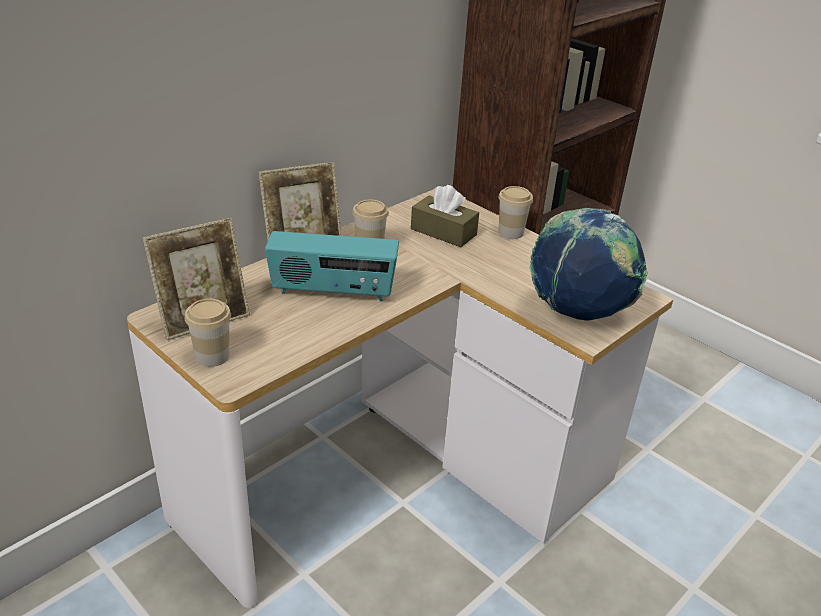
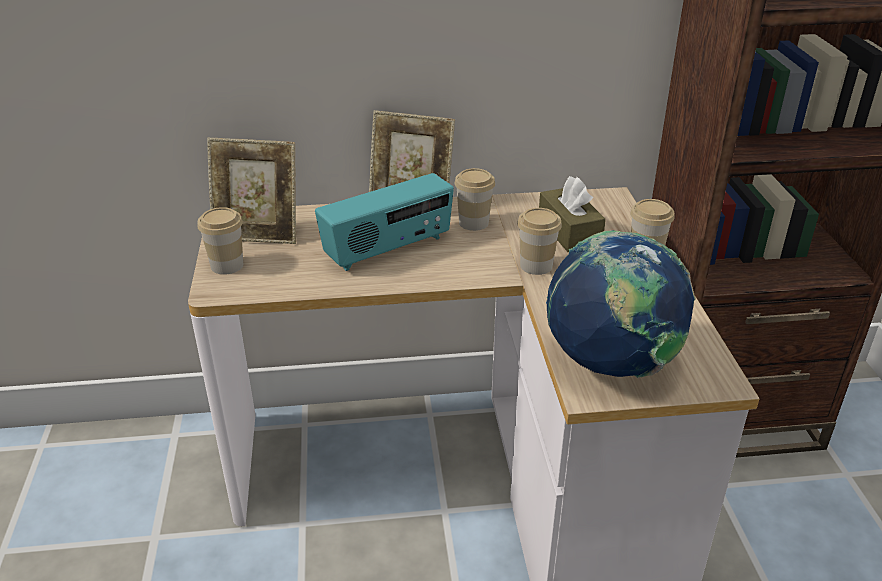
camera: 40 degrees right, 0 degrees up
(333, 292) = (388, 250): radio -> radio turned 75 degrees counterclockwise
(452, 264) = (536, 266): none -> cup

